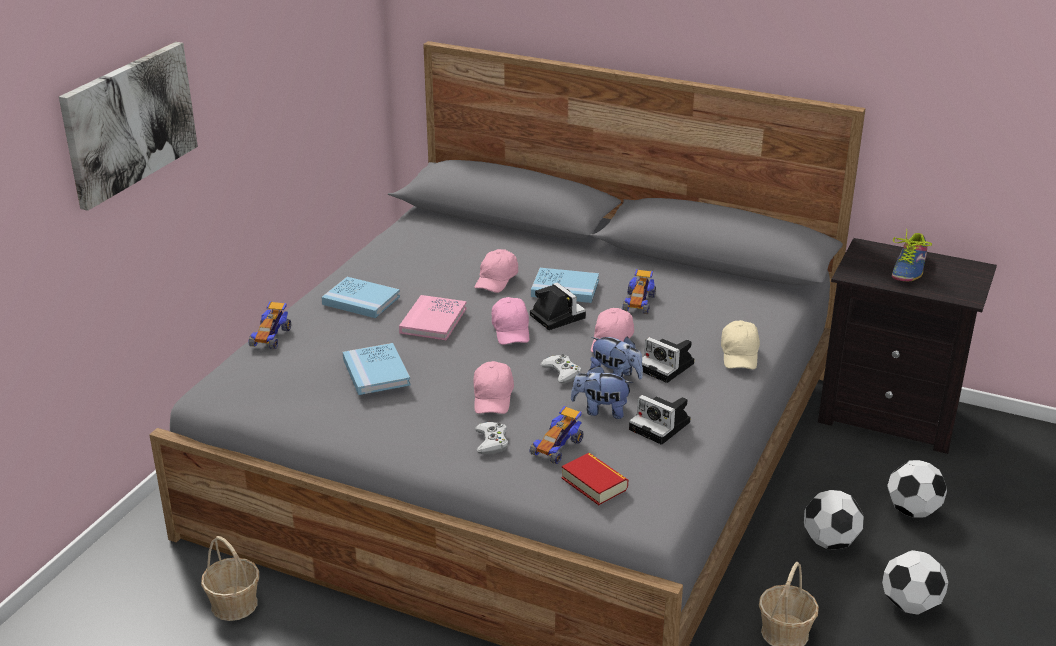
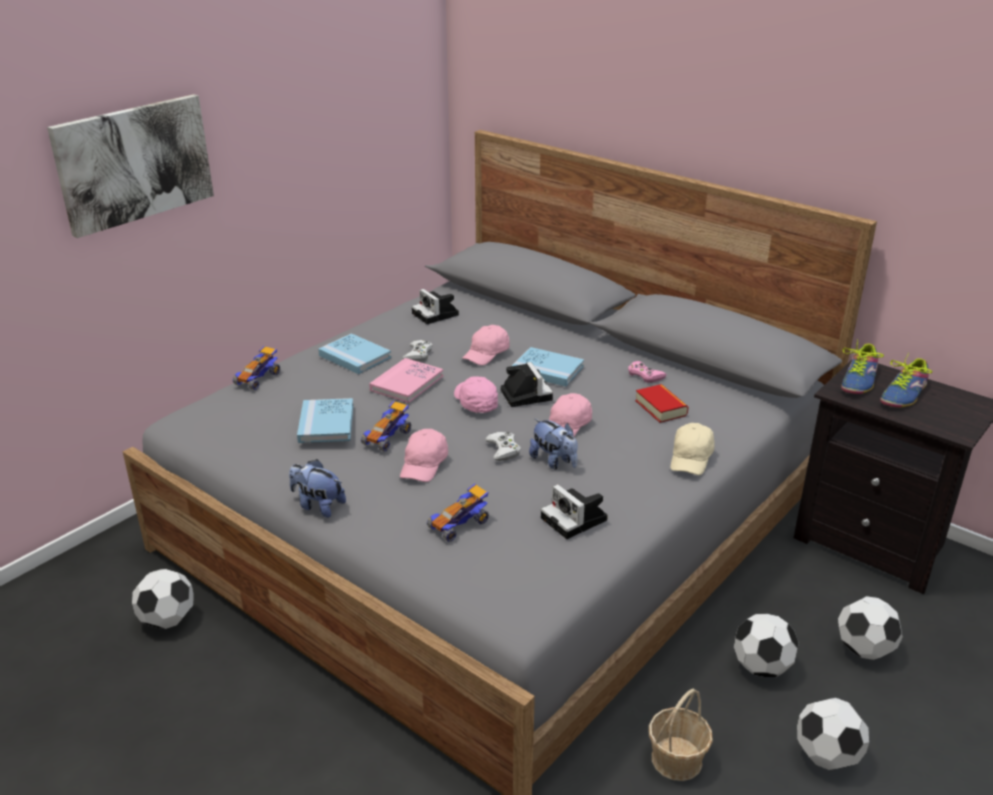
camera: 15 degrees right, 0 degrees up
(234, 604) = (168, 620): basket -> football
(491, 442) = (399, 508): white game controller -> white game controller (418, 354)
(511, 331) = (475, 402): pink cap -> pink cap turned 150 degrees clockwise
(594, 484) = (477, 569): book -> book (661, 408)
(601, 410) = (522, 494): plush toy -> plush toy (318, 506)
(638, 302) = (612, 392): toy car -> toy car (387, 437)
(661, 282) = (645, 375): none -> pink game controller
(667, 367) = (610, 460): camera -> camera (436, 315)
(865, 260) = (859, 380): none -> shoe

